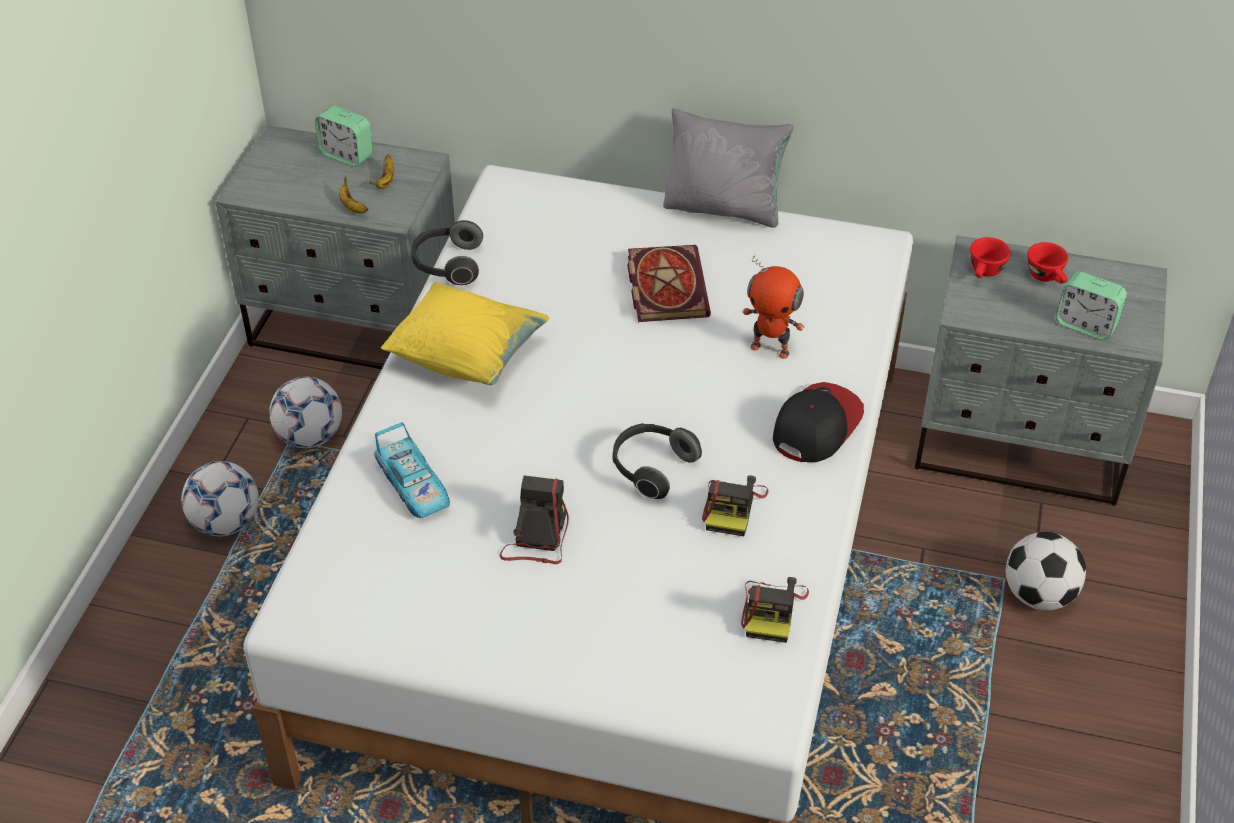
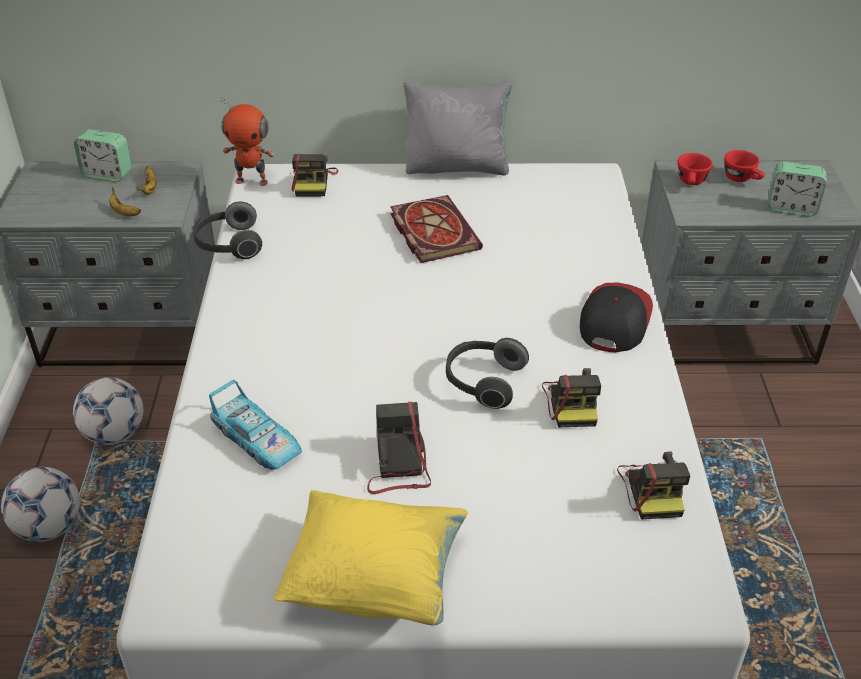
camera: 15 degrees left, 5 degrees down
(467, 357) = (272, 317): yellow pillow -> yellow pillow (375, 580)
(559, 202) = (313, 182): none -> camera
(770, 348) = (545, 265): toy robot -> toy robot (252, 181)
(1038, 595) = (793, 445): football -> none

